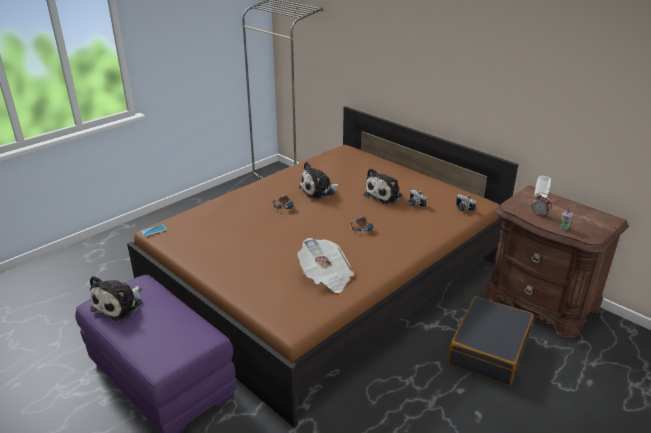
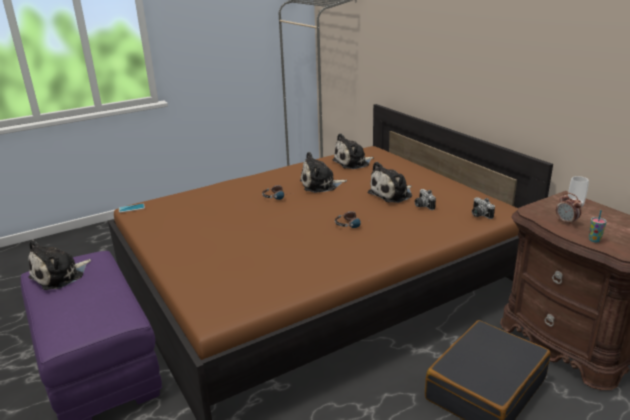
camera: 15 degrees right, 5 degrees down
(326, 277) = (280, 270): newspaper -> none
(336, 165) = (353, 163): none -> plush toy

